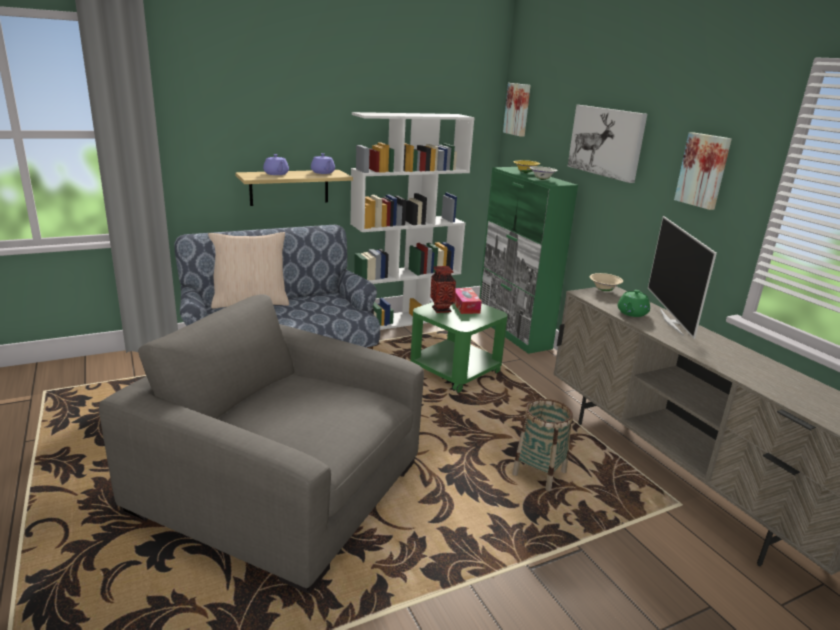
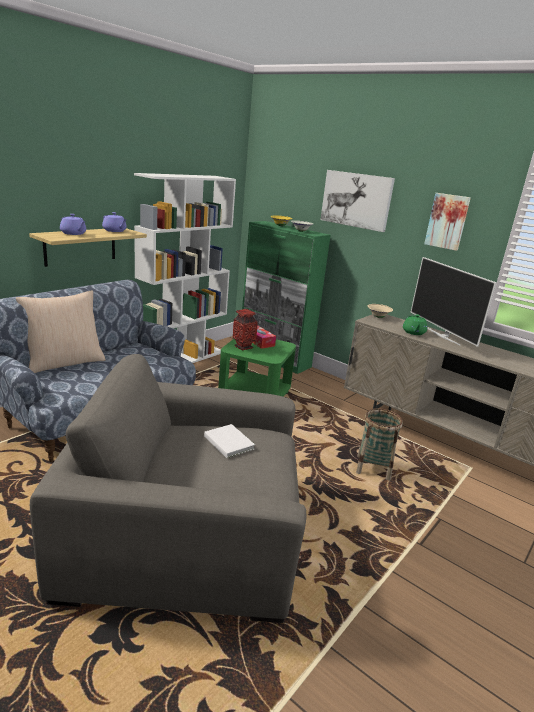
camera: 25 degrees left, 0 degrees up
(328, 398) = (229, 441): none -> white book
(518, 109) = (263, 172): picture -> none

